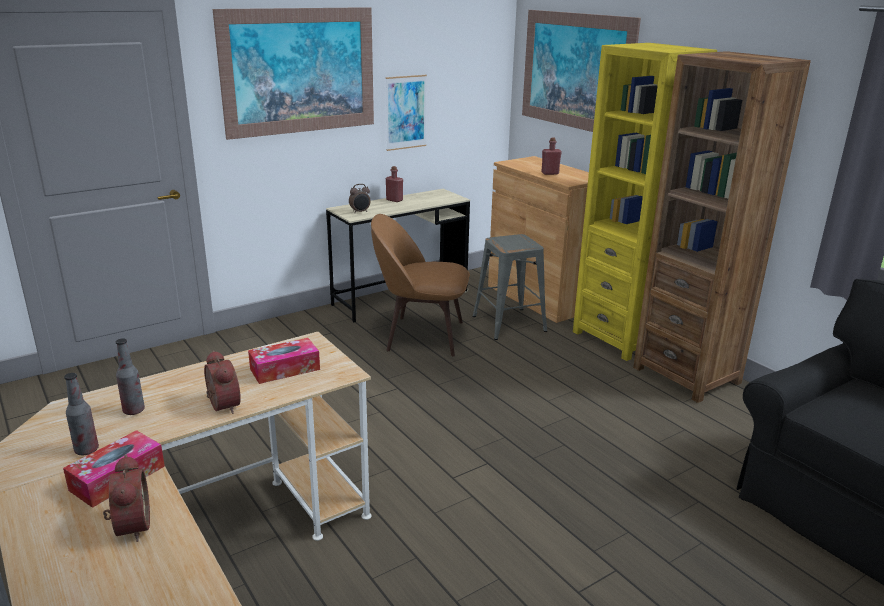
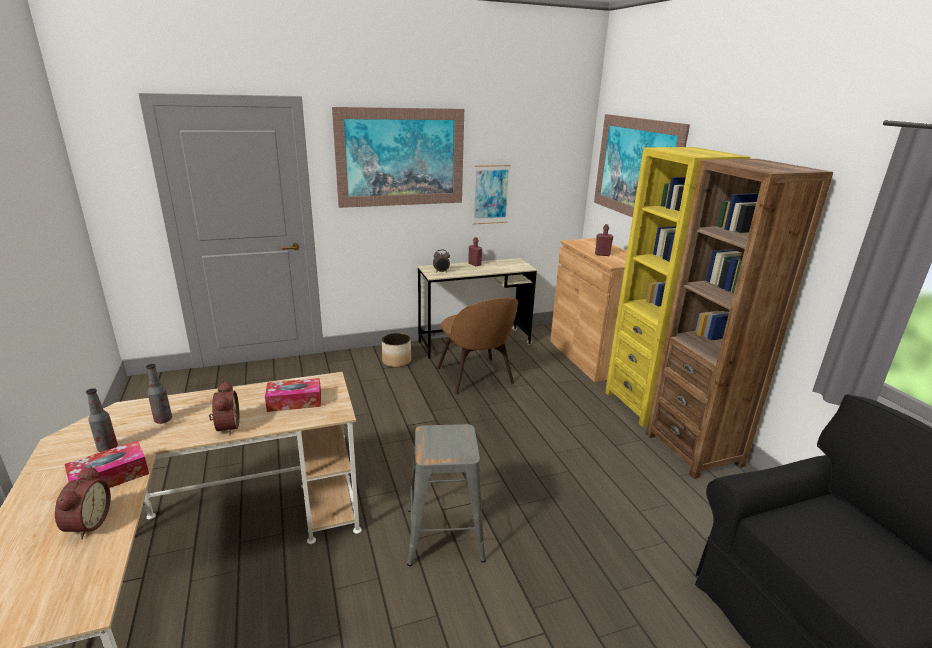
camera: 15 degrees right, 0 degrees up
(315, 330) = (396, 361): none -> planter
(421, 335) = (476, 377): brown chair -> brown chair turned 135 degrees counterclockwise
(509, 323) = (553, 377): grey stool -> grey stool (445, 534)

